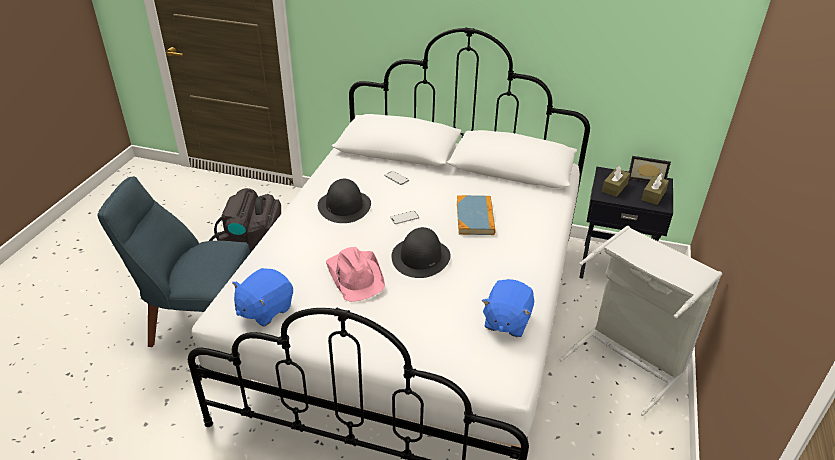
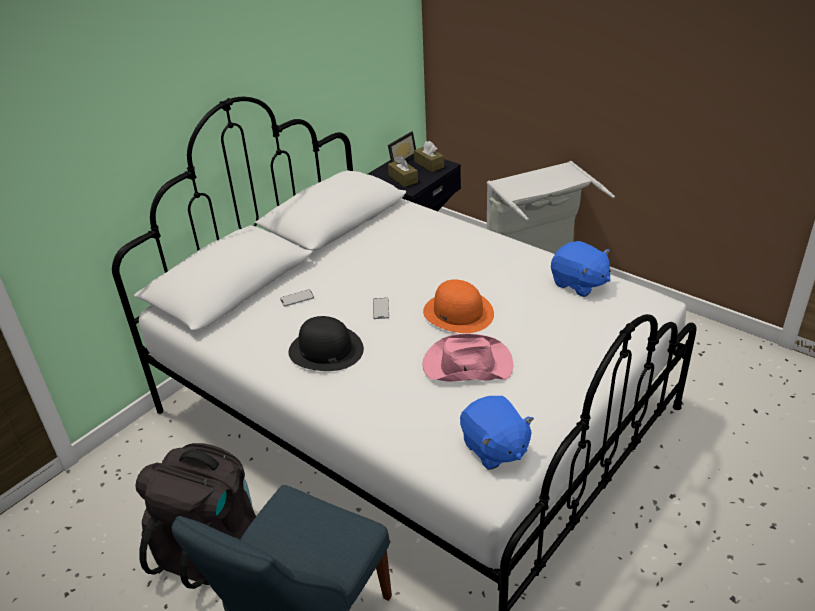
camera: 65 degrees left, 0 degrees up
(421, 257) = (458, 312): black hat -> orange hat
(475, 217) = (410, 262): book -> none

